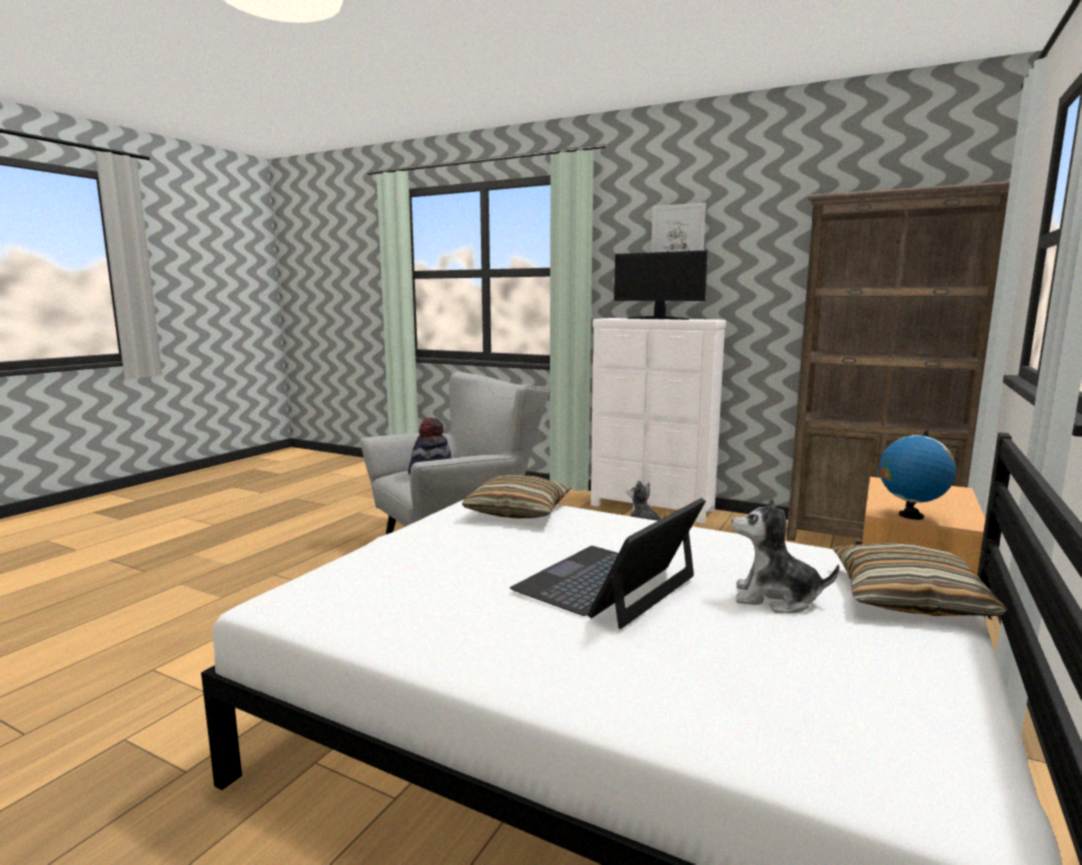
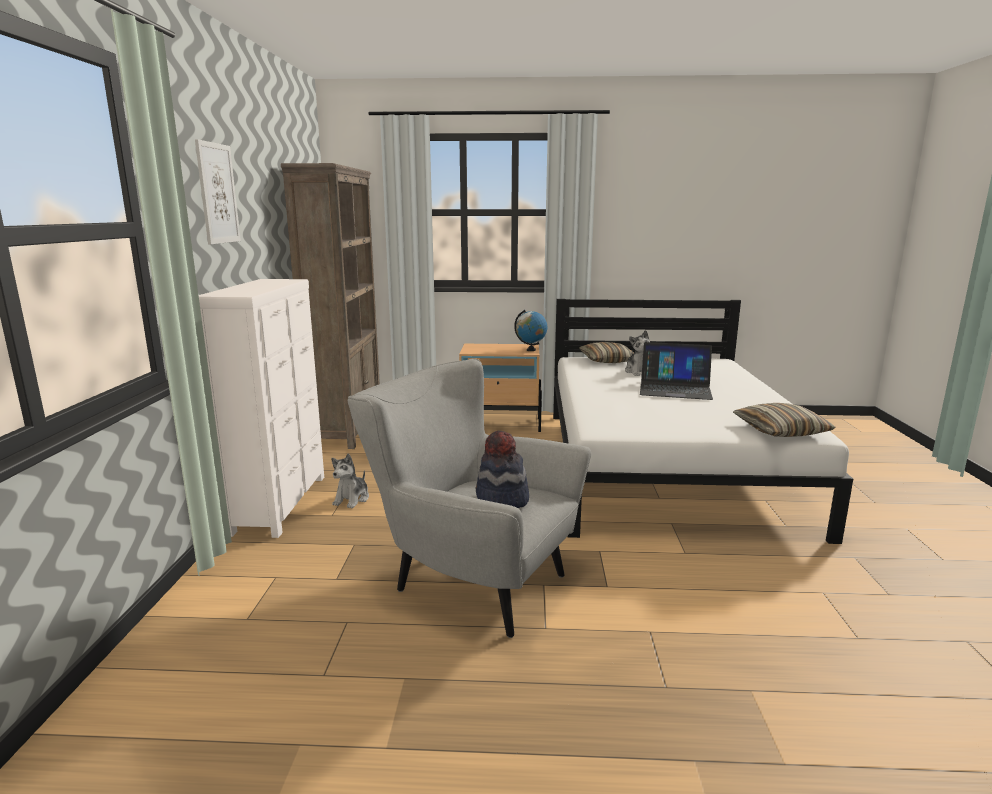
camera: 115 degrees left, 5 degrees up
(518, 511) = (609, 418): pillow -> pillow (780, 431)
(658, 319) = (256, 286): monitor -> none

